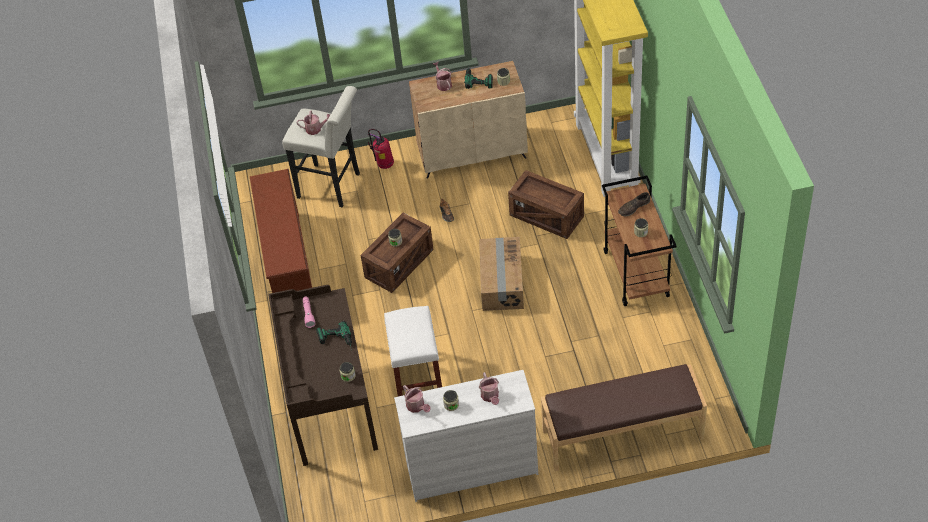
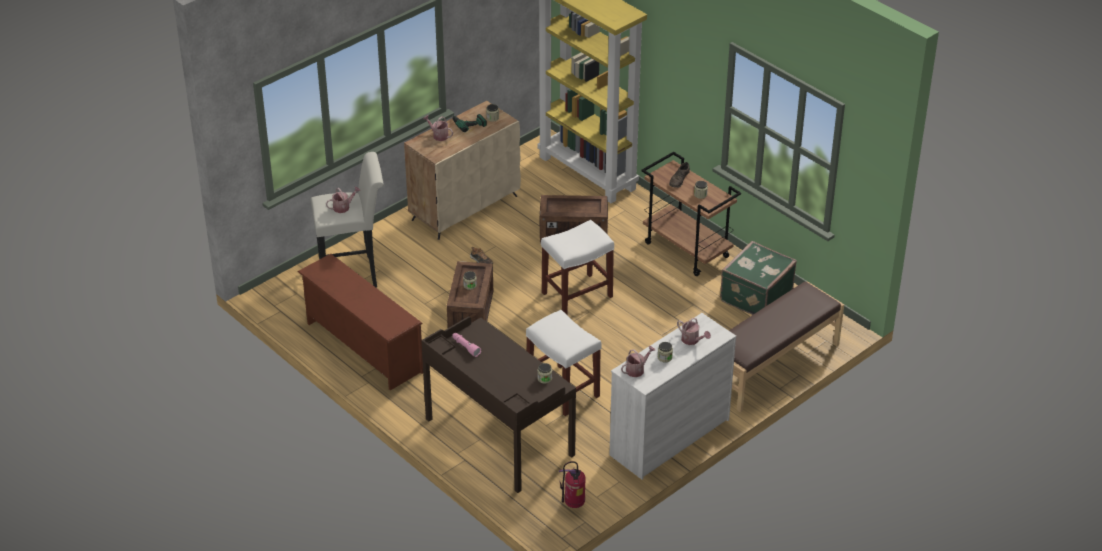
camera: 35 degrees left, 10 degrees down
(336, 341) = (510, 358): power drill -> none
(384, 165) = (388, 242): fire extinguisher -> fire extinguisher (573, 504)
(417, 407) = (637, 369): watering can -> watering can turned 60 degrees counterclockwise
(501, 283) = (576, 295): cardboard box -> white stool
(663, 349) = (755, 296): none -> green suitcase

